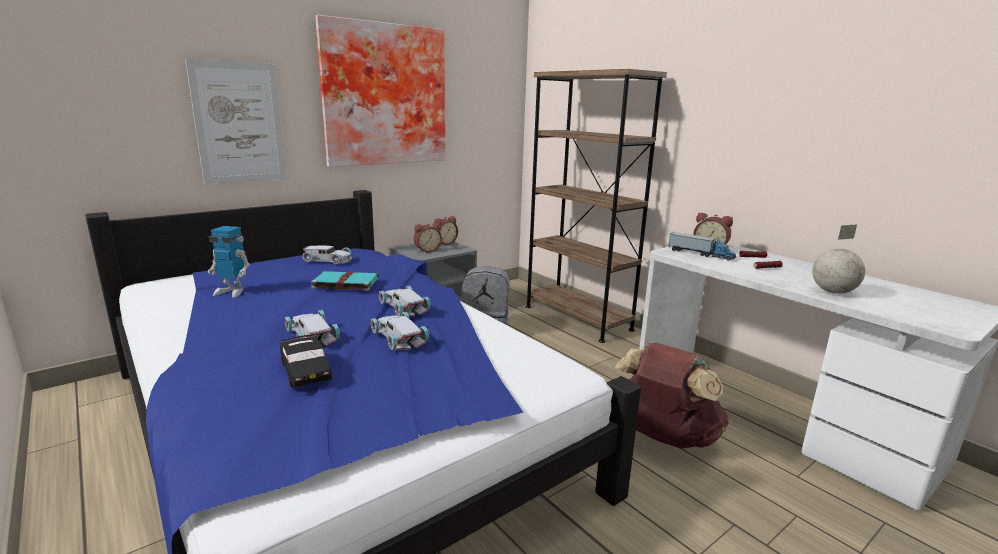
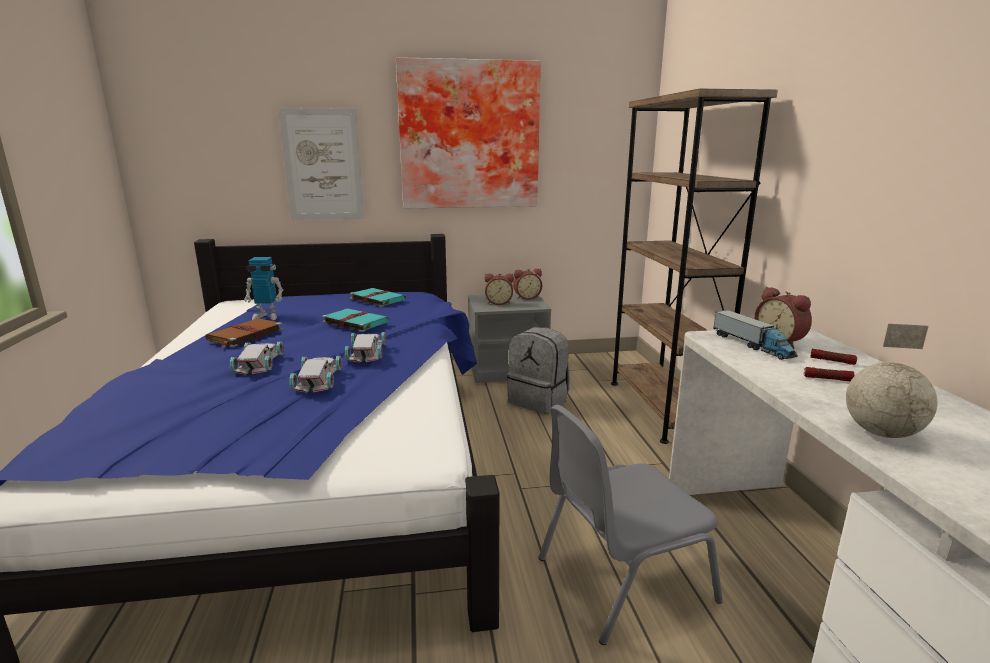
camera: 30 degrees right, 0 degrees up
(232, 292) = (266, 316): toy robot -> toy robot turned 45 degrees counterclockwise
(246, 313) = (244, 335): none -> brown book
(306, 370) = (206, 391): black toy car -> none
(328, 259) = (377, 299): white toy car -> turquoise book
(664, 437) = (621, 578): brown backpack -> grey chair

